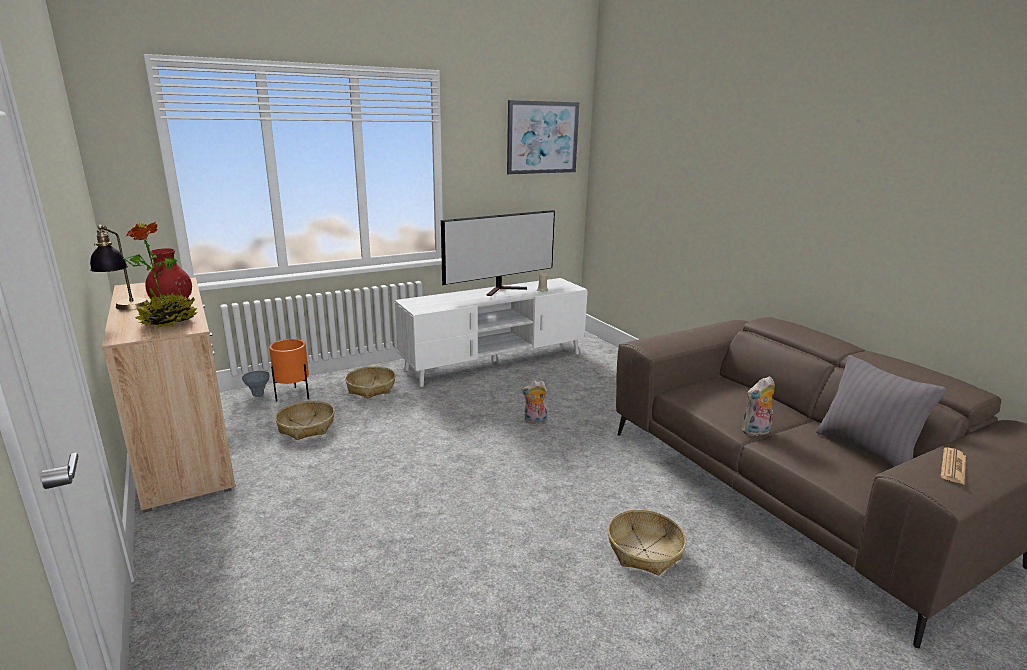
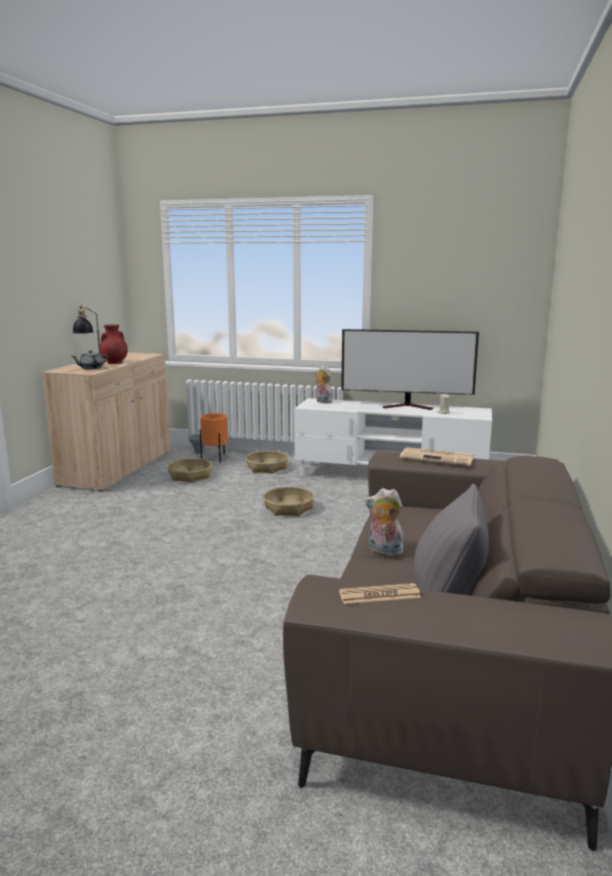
camera: 45 degrees right, 5 degrees down
(168, 322) = (91, 368): potted plant -> grey teapot
(535, 421) = (334, 521): plush toy -> plush toy (322, 402)
(542, 137) = (487, 256): picture -> none
(644, 550) = (238, 618): basket -> basket (288, 508)
(681, 336) = (438, 458): none -> newspaper

